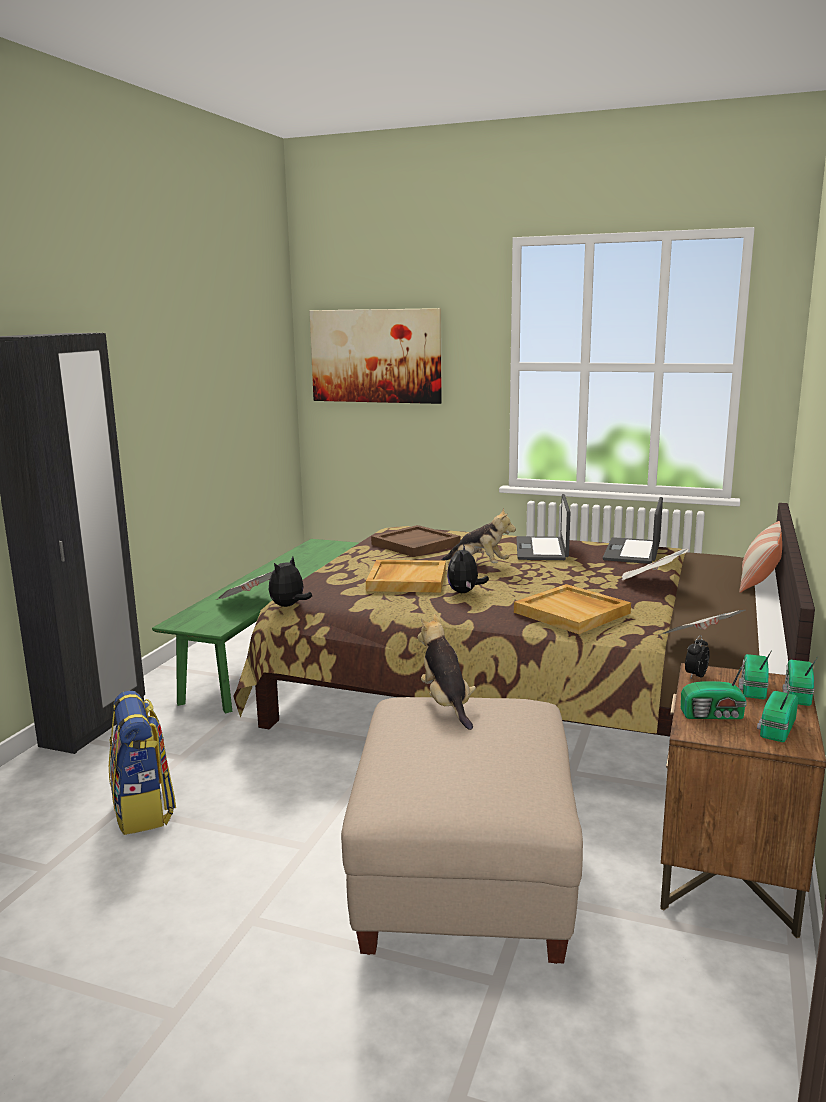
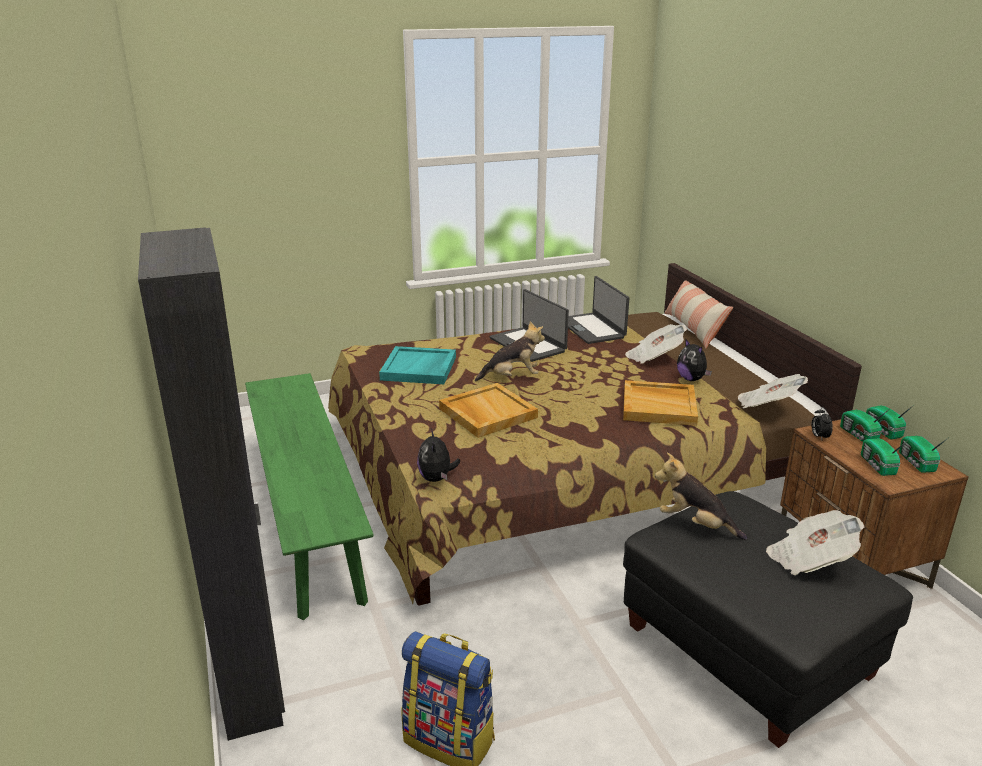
camera: 40 degrees left, 10 degrees up
(247, 601) = (324, 483): newspaper -> newspaper (810, 560)
(375, 356) = (257, 163): picture -> none
(415, 544) = (419, 369): brown tray -> turquoise tray
(465, 592) = (554, 411): plush toy -> plush toy (691, 379)
(465, 878) = (748, 651): beige ottoman -> black ottoman
(714, 715) = (877, 466): radio -> radio turned 120 degrees clockwise

